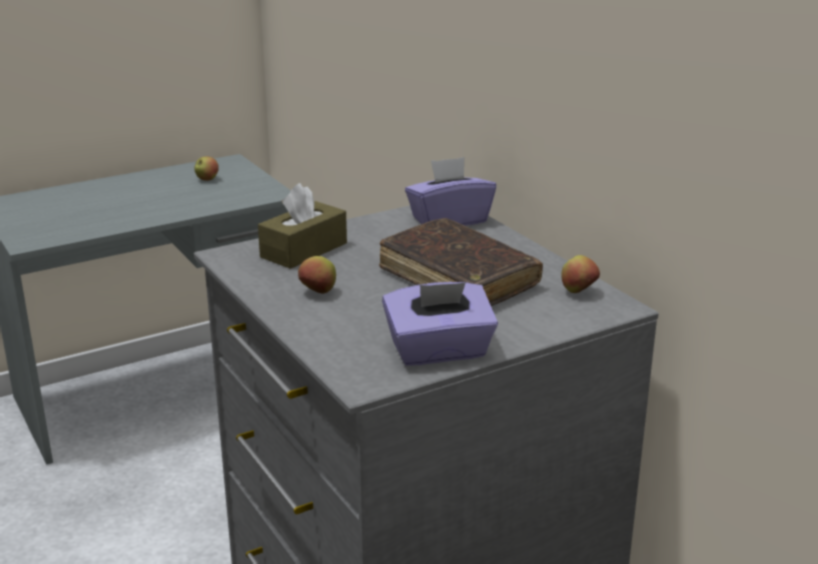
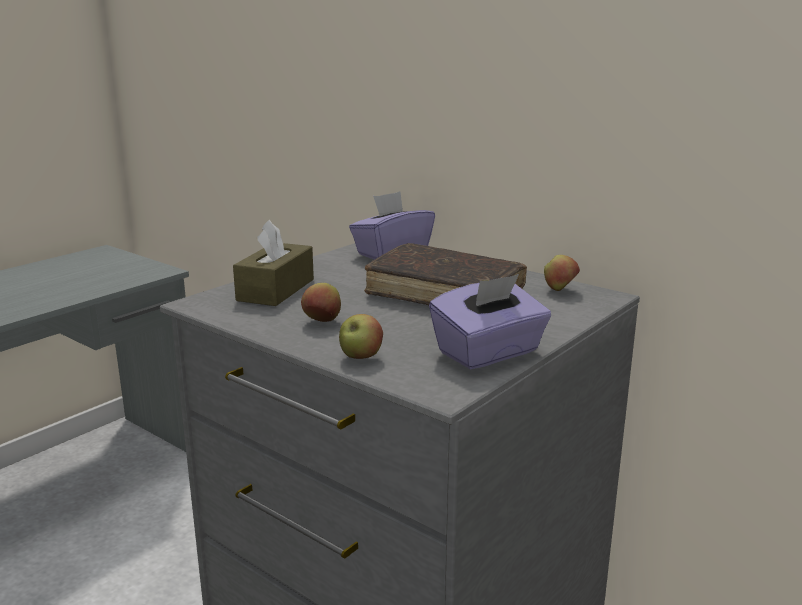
camera: 20 degrees left, 5 degrees down
(207, 180) = (86, 267): apple -> apple (360, 357)

